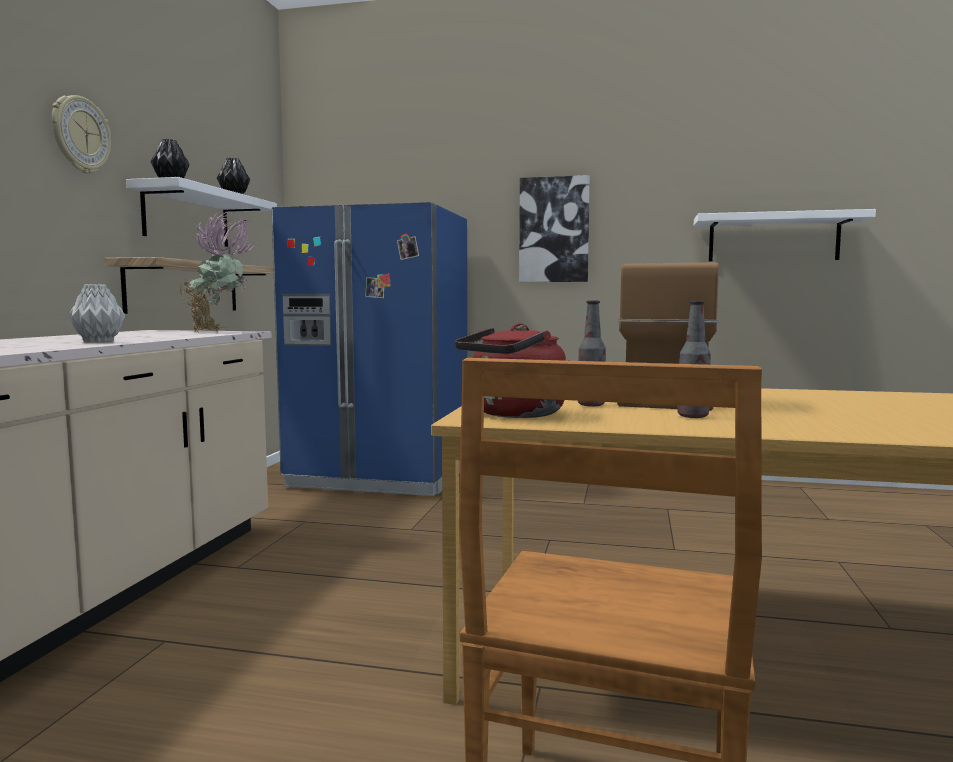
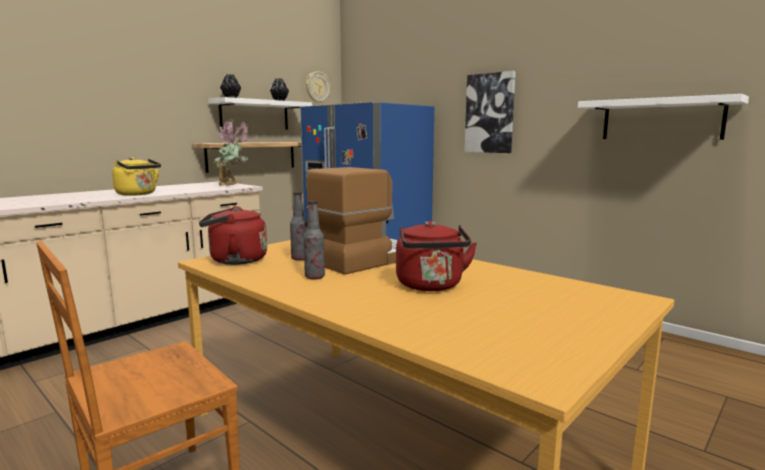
camera: 30 degrees right, 5 degrees up
(80, 135) = (176, 79): wall clock -> wall clock (317, 87)
(98, 341) = (138, 194): grey vase -> yellow kettle
(837, 409) = (431, 286): none -> red kettle

